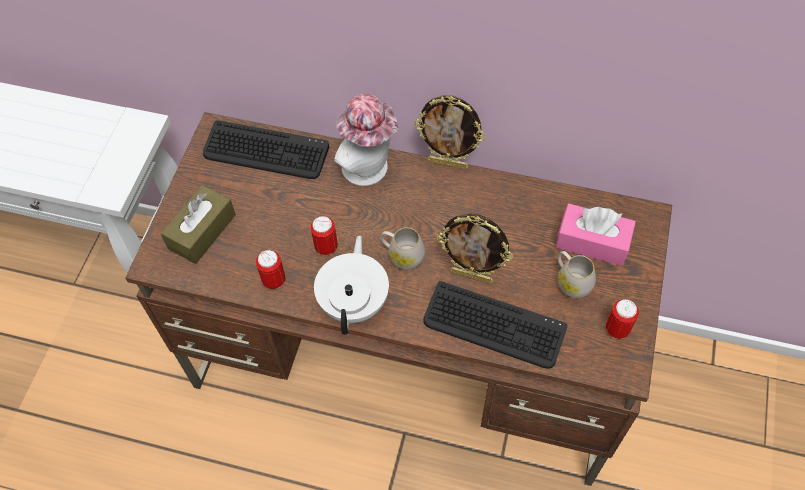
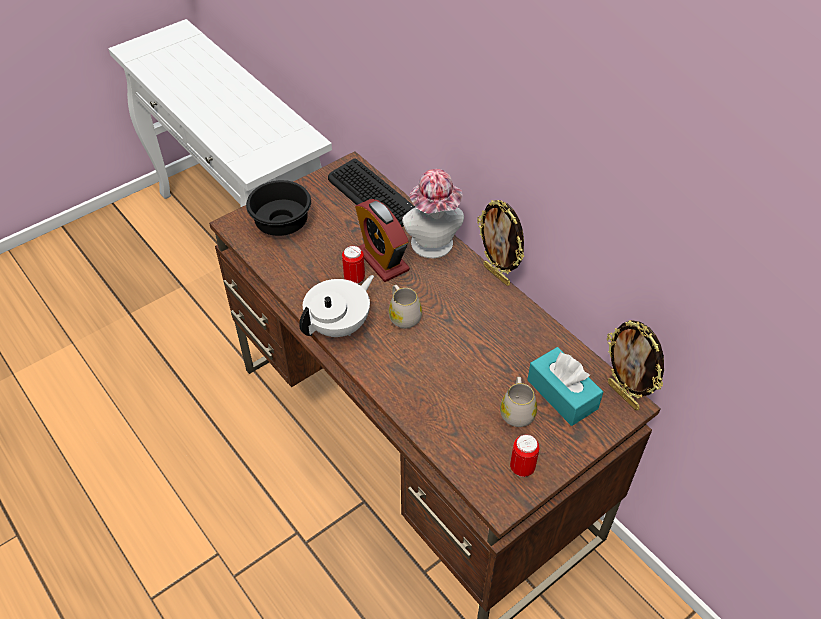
camera: 35 degrees right, 10 degrees down
(202, 231) = (282, 222): brown tissue box -> black bowl
(274, 280) = (299, 279): can -> none
(335, 212) = (382, 260): none -> alarm clock
(472, 276) = (441, 360): picture frame -> picture frame (624, 395)
(493, 326) = (425, 403): keyboard -> none
(592, 242) = (562, 394): pink tissue box -> turquoise tissue box

